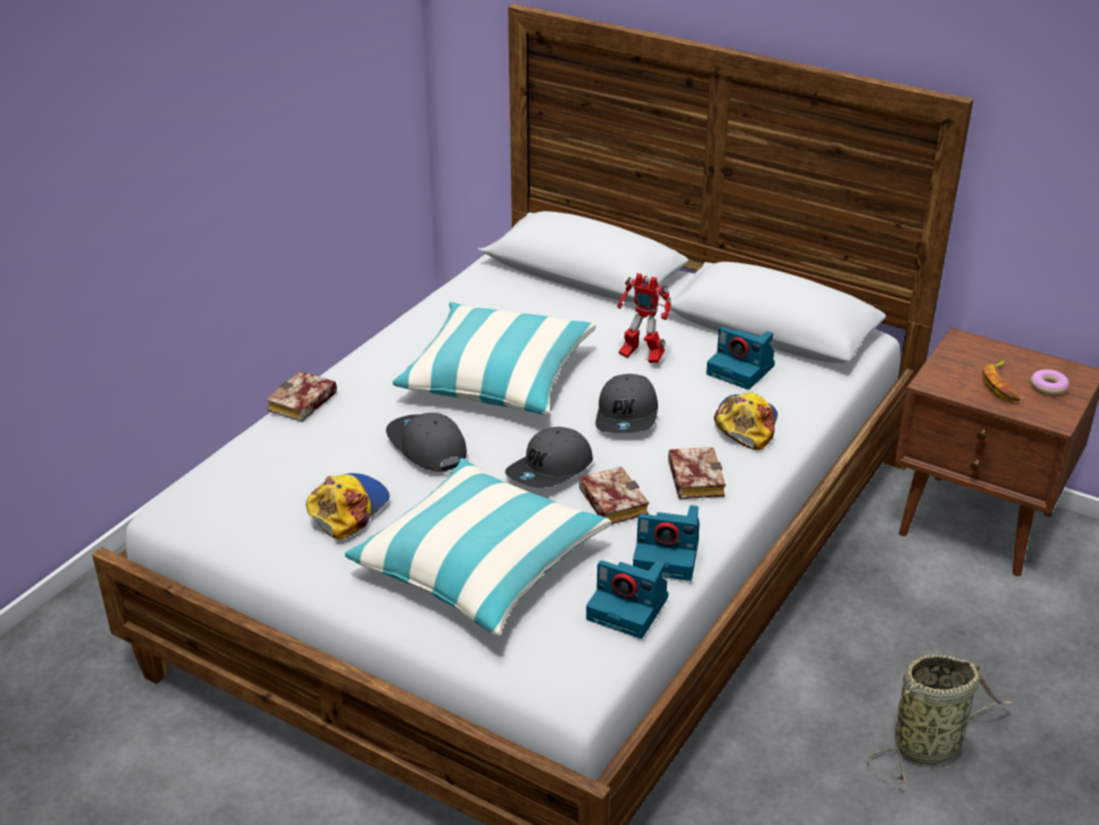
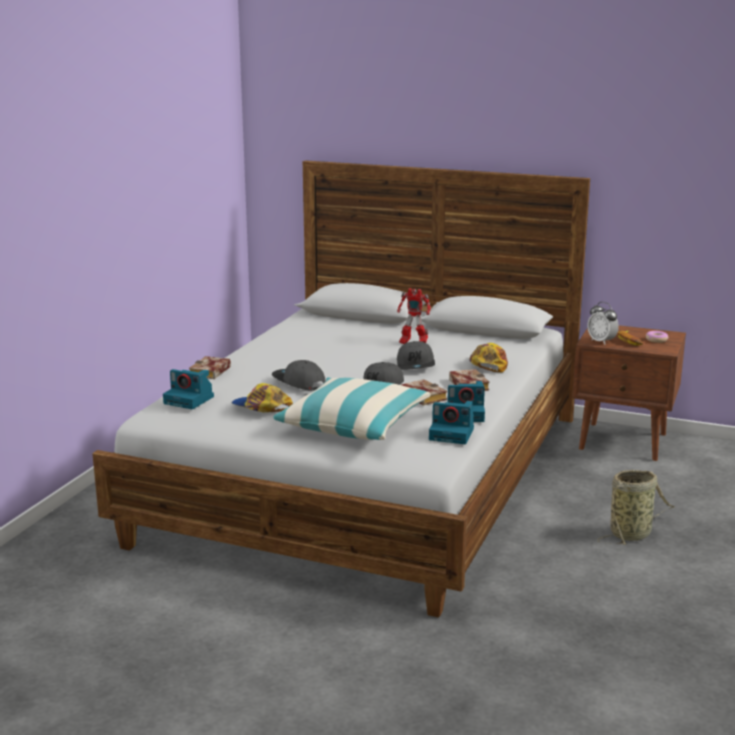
camera: 10 degrees left, 15 degrees down
(347, 508) = (261, 408): cap -> cap turned 75 degrees counterclockwise
(497, 377) = (329, 355): pillow -> none
(742, 370) = (476, 345): camera -> camera (190, 400)
(952, 383) = (601, 341): none -> alarm clock

